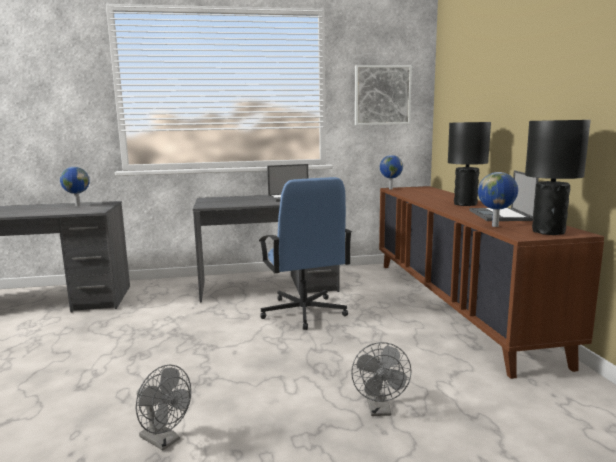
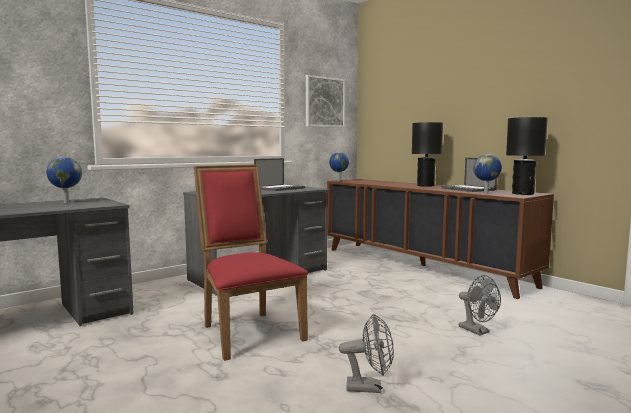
camera: 30 degrees left, 5 degrees down
(166, 347) = (248, 331): none -> red chair
(303, 312) = (323, 287): blue office chair -> none

